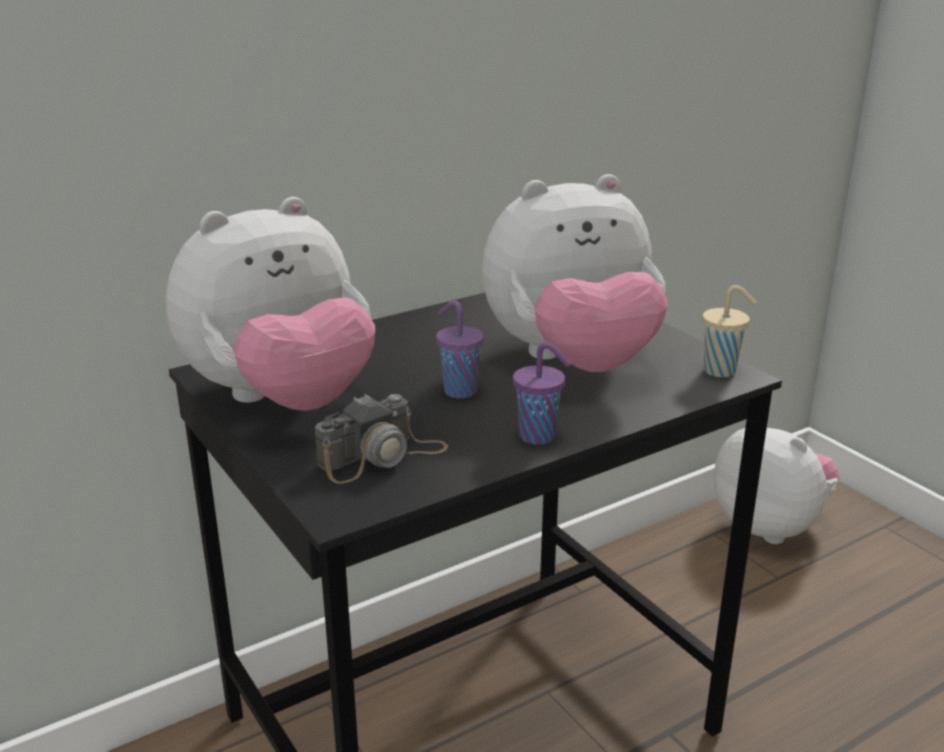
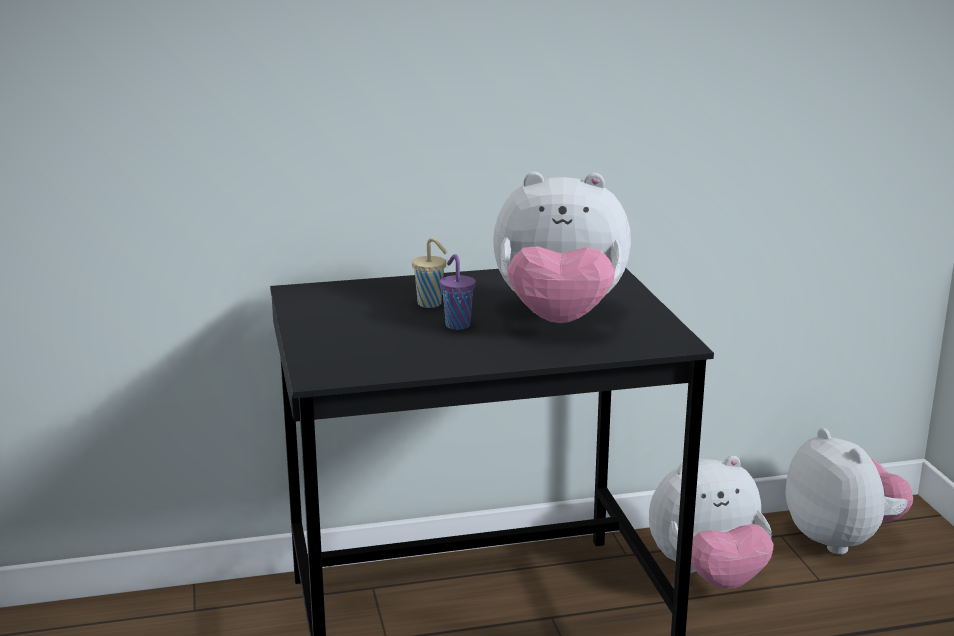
camera: 20 degrees right, 5 degrees down
(282, 400) = (330, 314): plush toy -> plush toy (708, 575)
(382, 456) = (370, 354): camera -> none
(539, 437) = (488, 359): purple cup -> none
(721, 371) = (670, 340): beige cup -> beige cup (431, 304)

